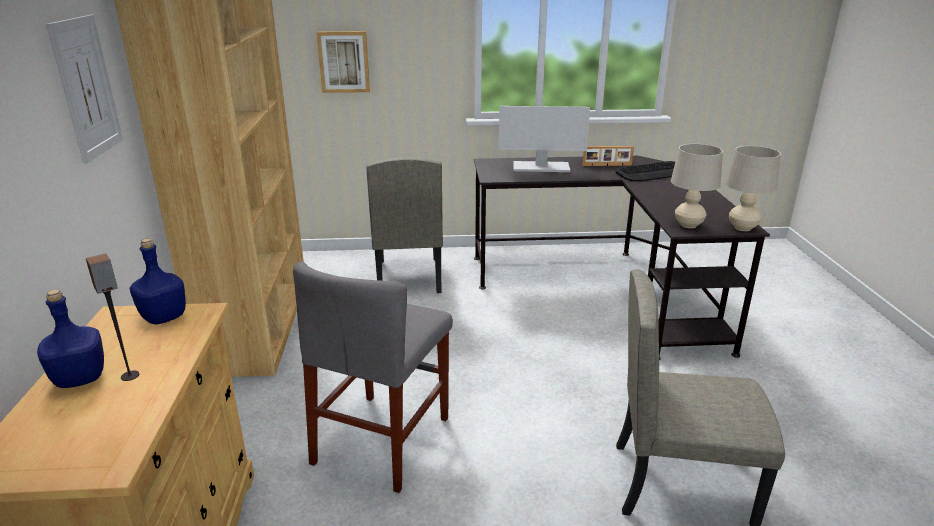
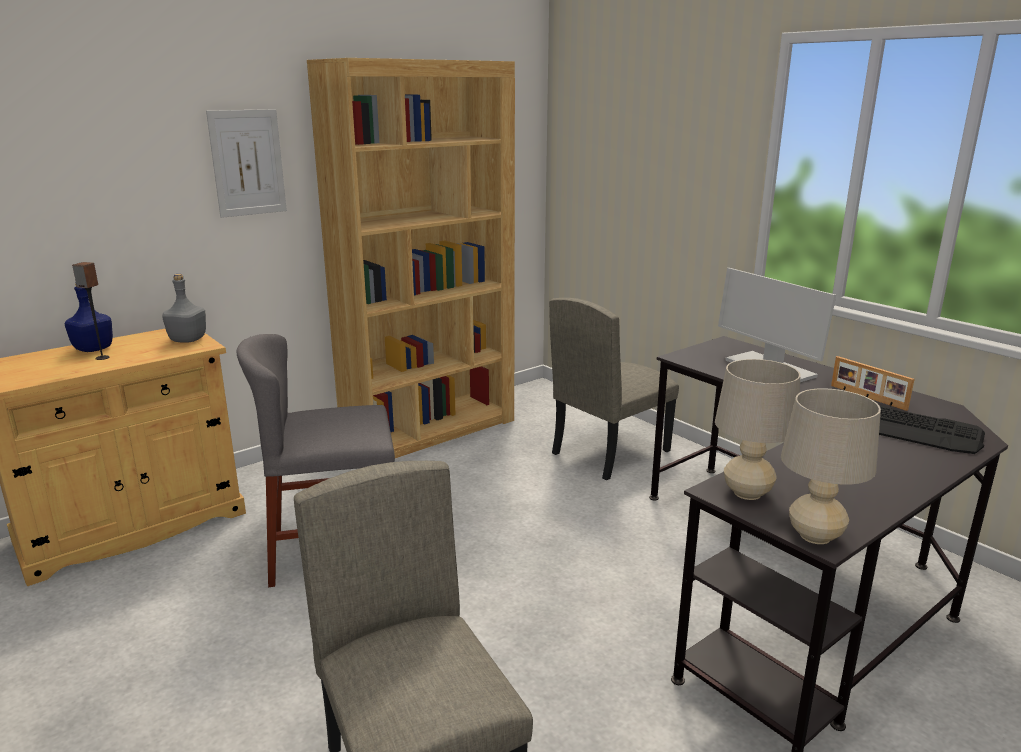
camera: 55 degrees right, 5 degrees down
(164, 317) = (187, 340): blue bottle -> grey bottle
(344, 62) = (631, 190): picture -> none

